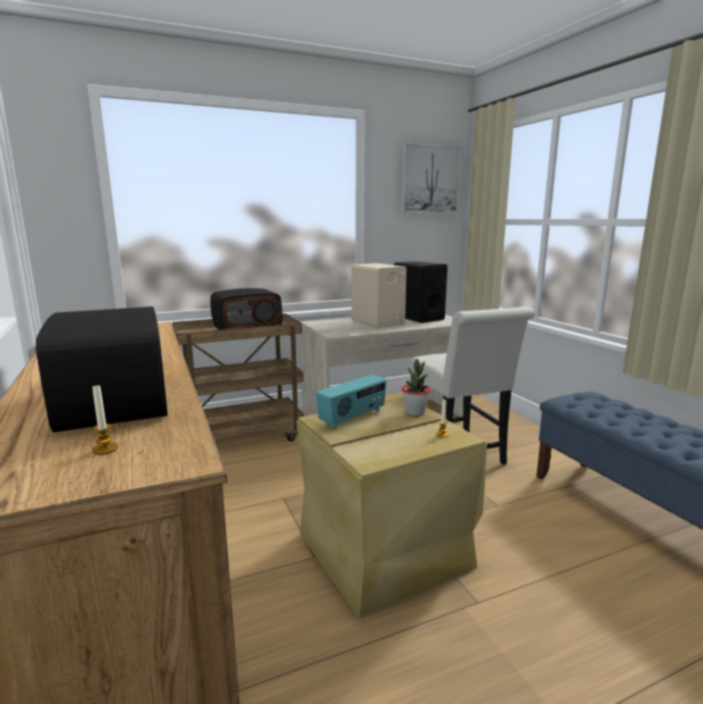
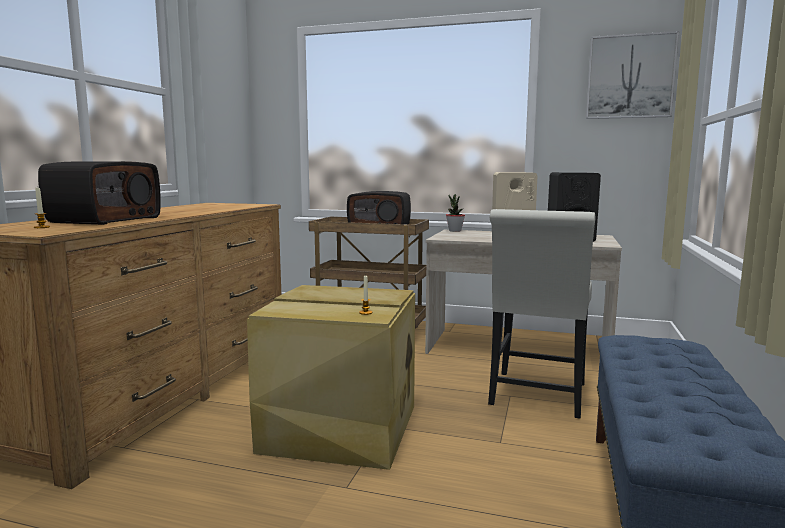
camera: 40 degrees right, 5 degrees down
(353, 417) = (332, 291): radio -> none
(415, 412) = (386, 297): potted plant -> potted plant (455, 231)

